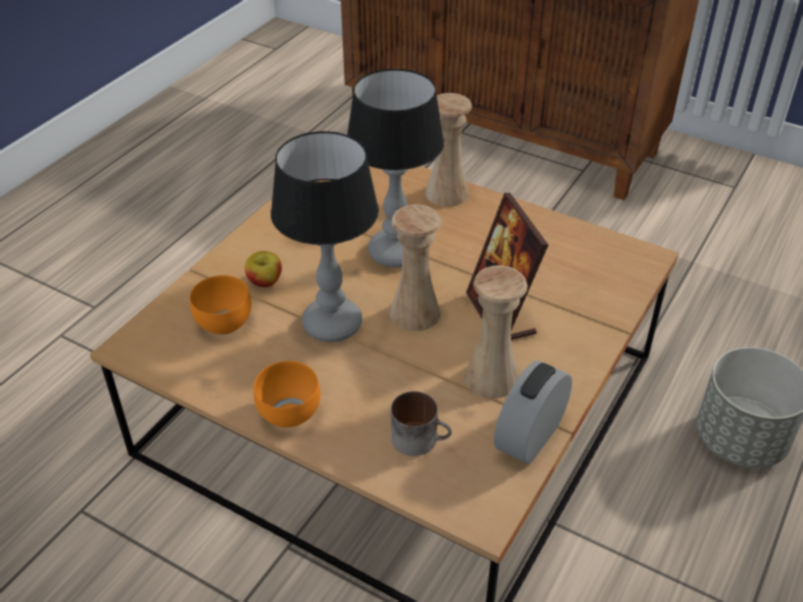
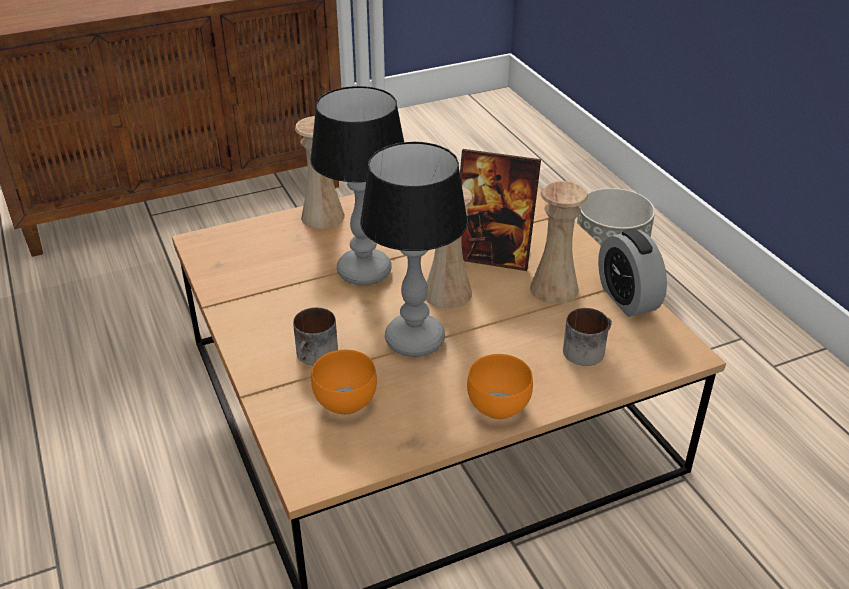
camera: 55 degrees left, 5 degrees down
(265, 281) = (316, 356): apple -> mug

